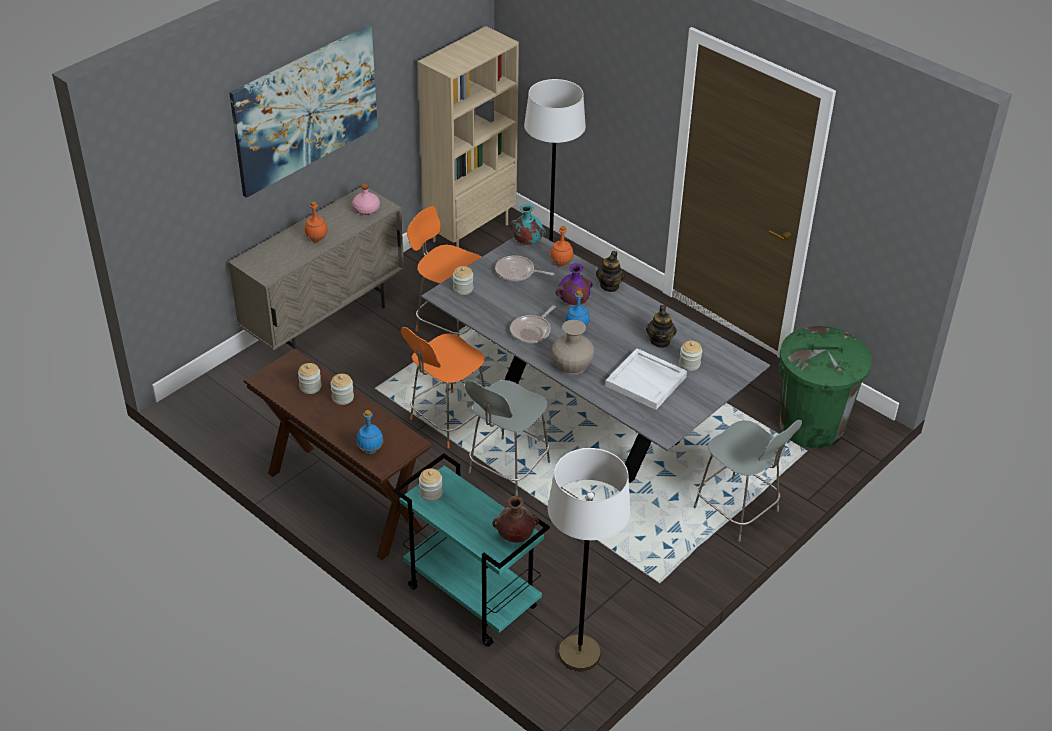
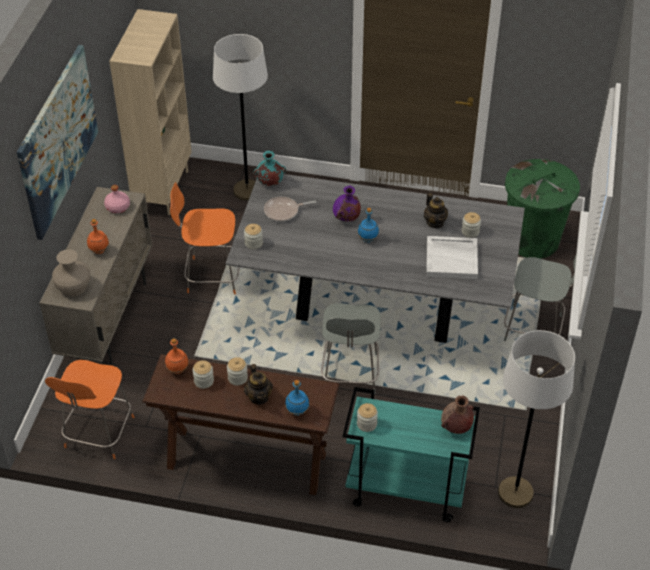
camera: 30 degrees left, 5 degrees up
(447, 421) = (273, 356): orange chair -> orange chair (98, 434)
(532, 331) = (336, 255): frying pan -> none
(561, 264) = (310, 190): orange bottle -> orange bottle (177, 370)
(572, 365) = (388, 270): beige vase -> beige vase (73, 287)
(609, 286) = (362, 193): teapot -> teapot (259, 397)

